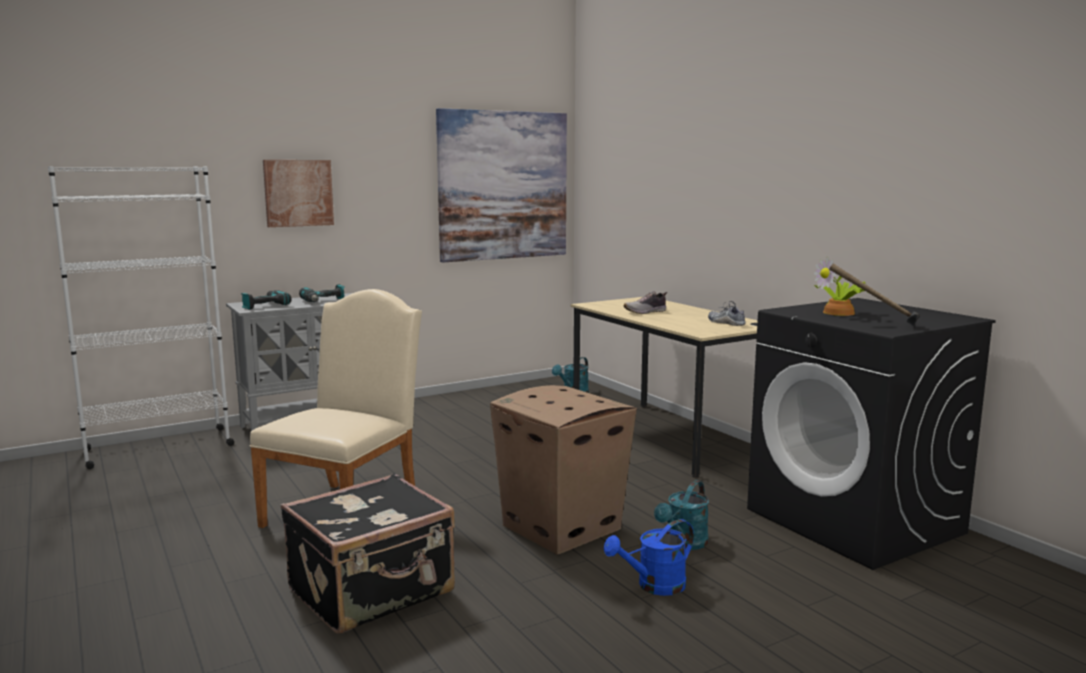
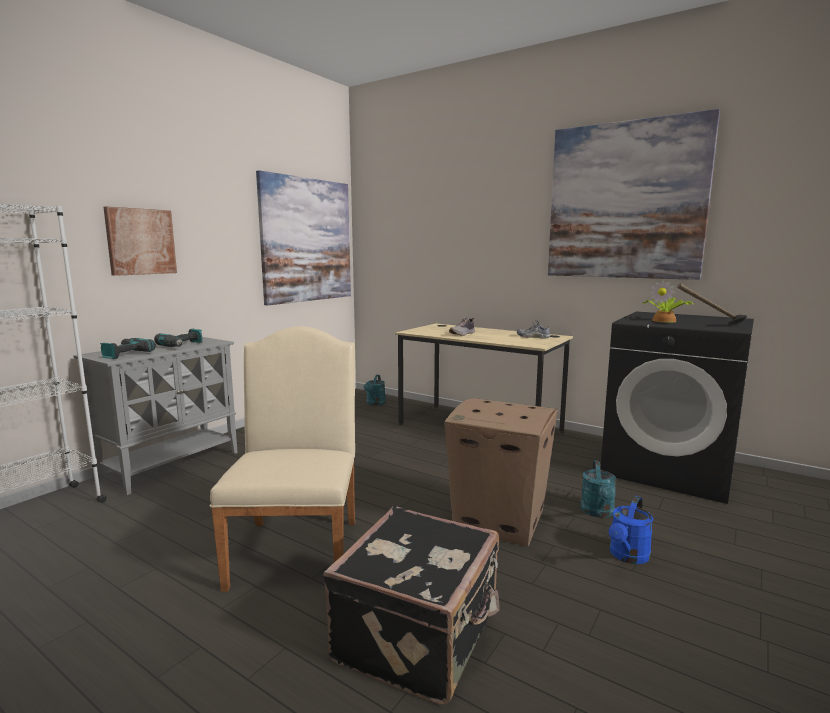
camera: 25 degrees left, 0 degrees up
(849, 143) = (625, 201): none -> picture

